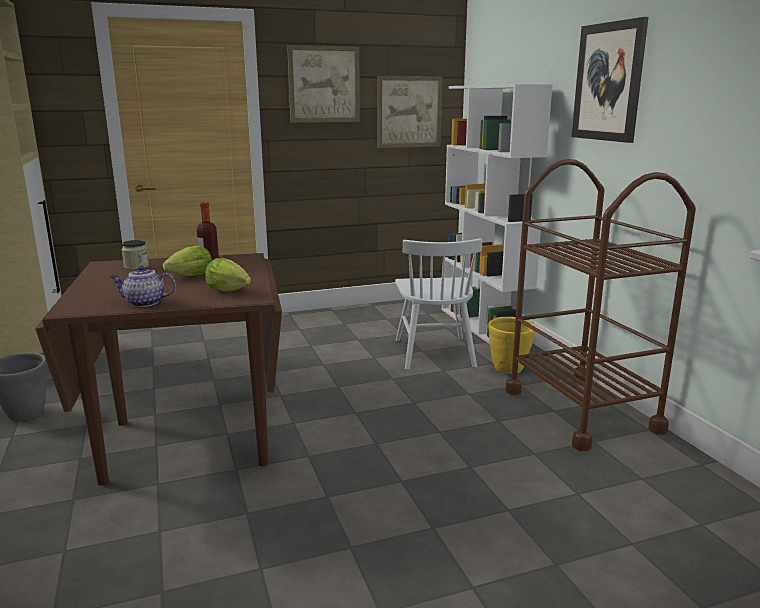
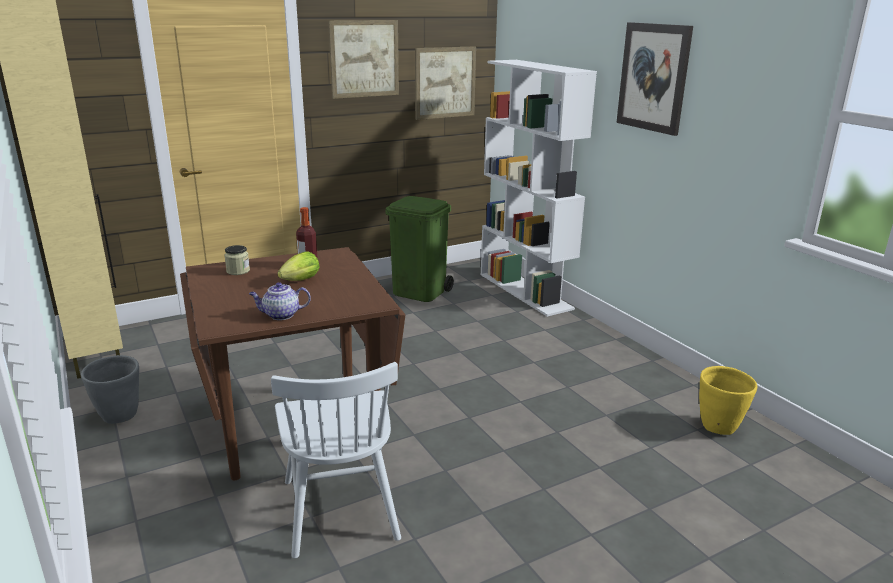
camera: 10 degrees left, 5 degrees up
(230, 291) = (351, 297): lettuce -> none
(373, 322) = (420, 292): none -> green trash can
(434, 353) = (489, 322): white chair -> white chair (340, 508)
(509, 370) = (561, 335): yellow planter -> yellow planter (719, 427)
(581, 410) = (634, 371): brown cart -> none

